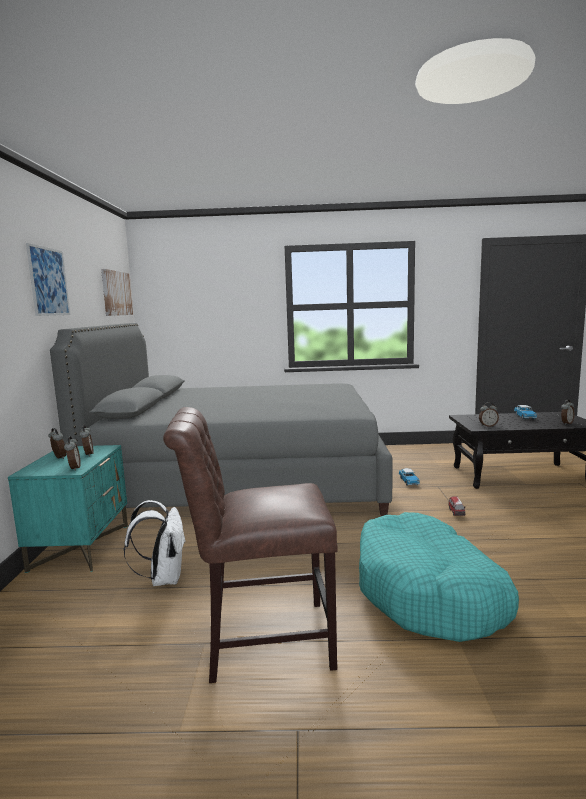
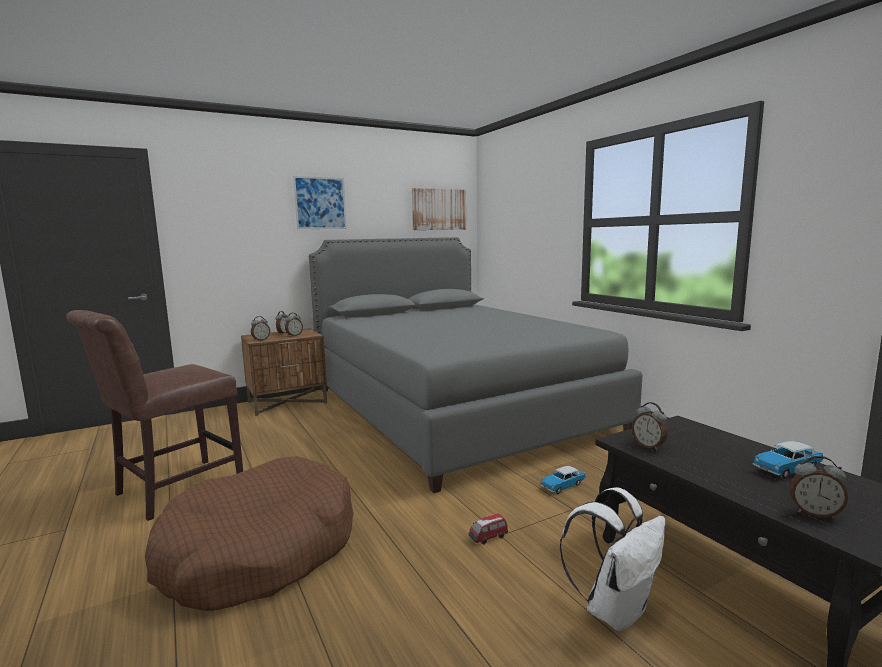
camera: 60 degrees right, 0 degrees up
(81, 547) = (287, 402): turquoise nightstand -> brown nightstand
(163, 578) = (252, 436): white backpack -> white backpack (615, 609)
(261, 639) = (173, 490): brown chair -> brown chair turned 105 degrees counterclockwise
(429, 592) = (259, 550): turquoise dog bed -> brown dog bed

